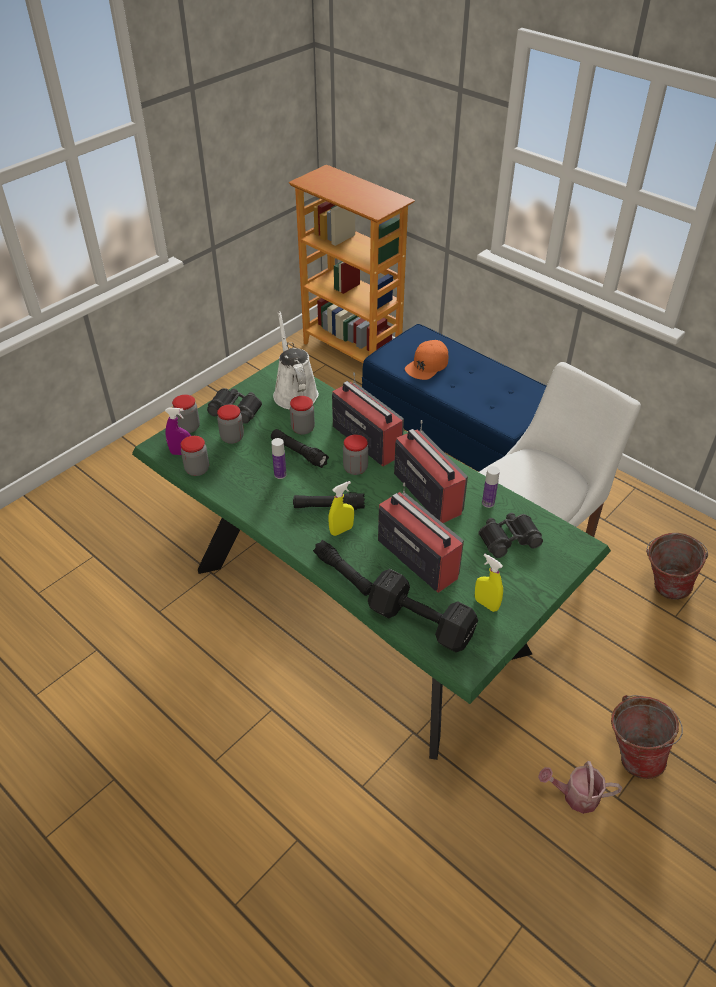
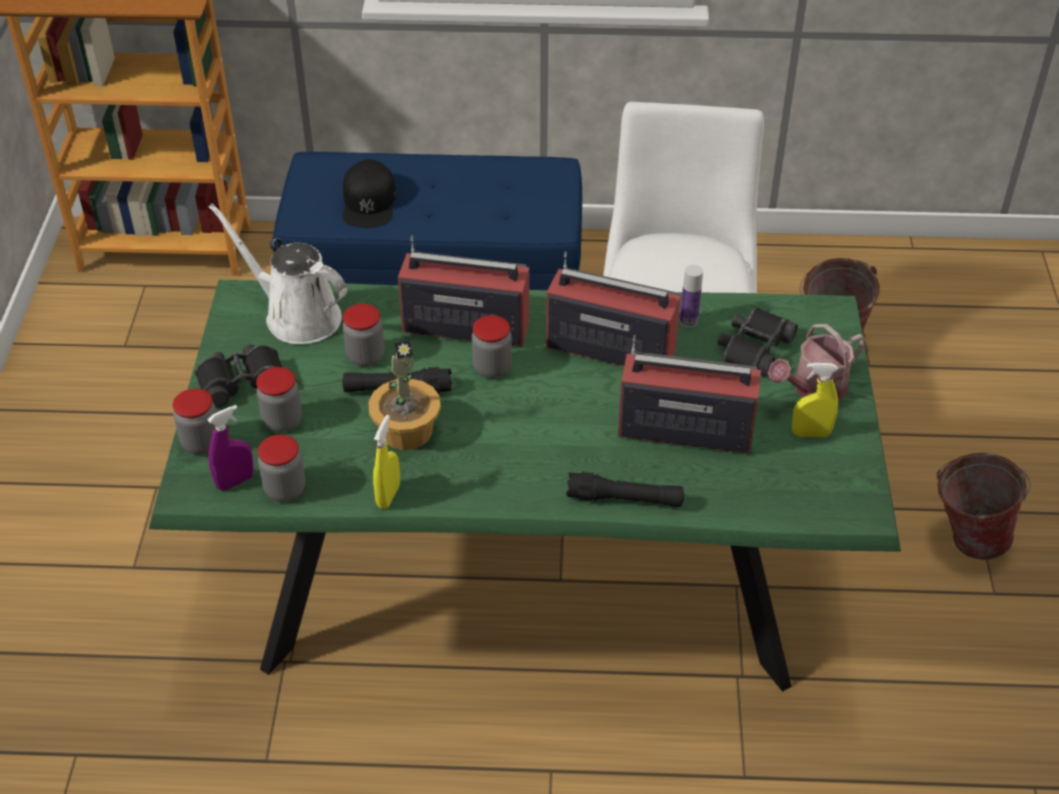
camera: 40 degrees left, 0 degrees up
(280, 474) = (406, 430): bottle -> potted plant
(329, 507) = (515, 433): black flashlight -> none
(341, 530) = (563, 451): yellow spray bottle -> yellow spray bottle (388, 496)
(419, 621) = (765, 497): black dumbbell -> none
(427, 365) = (369, 202): orange cap -> black cap
(575, 796) = (956, 620): watering can -> watering can (813, 390)

